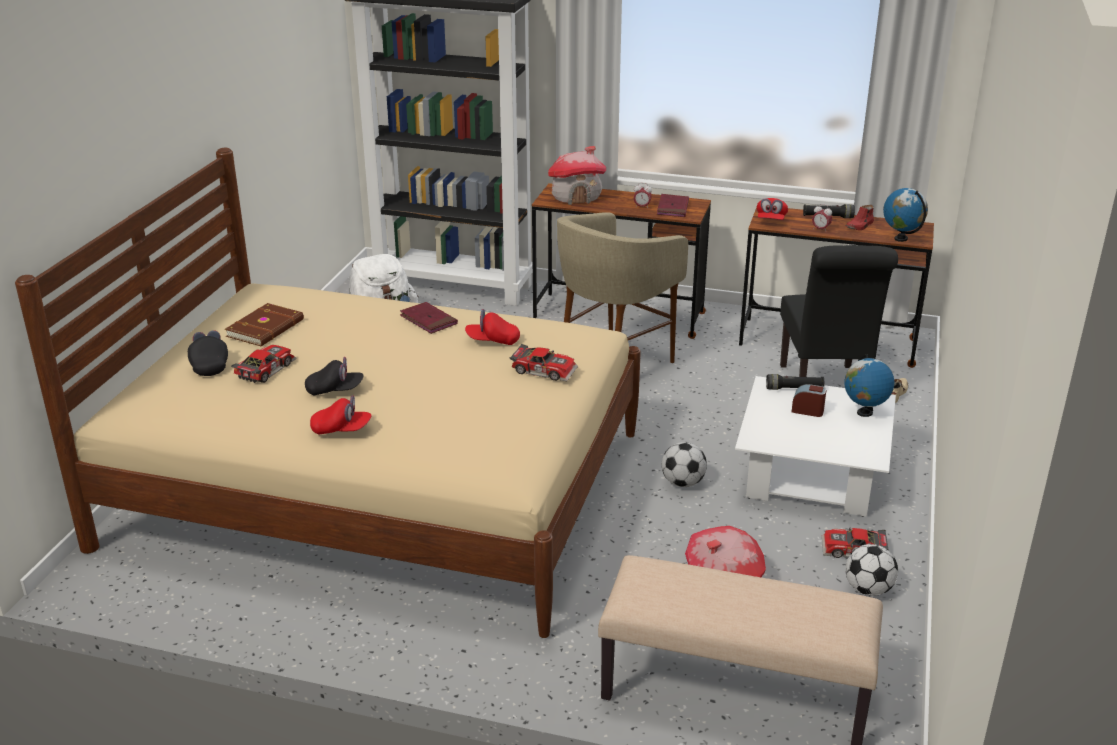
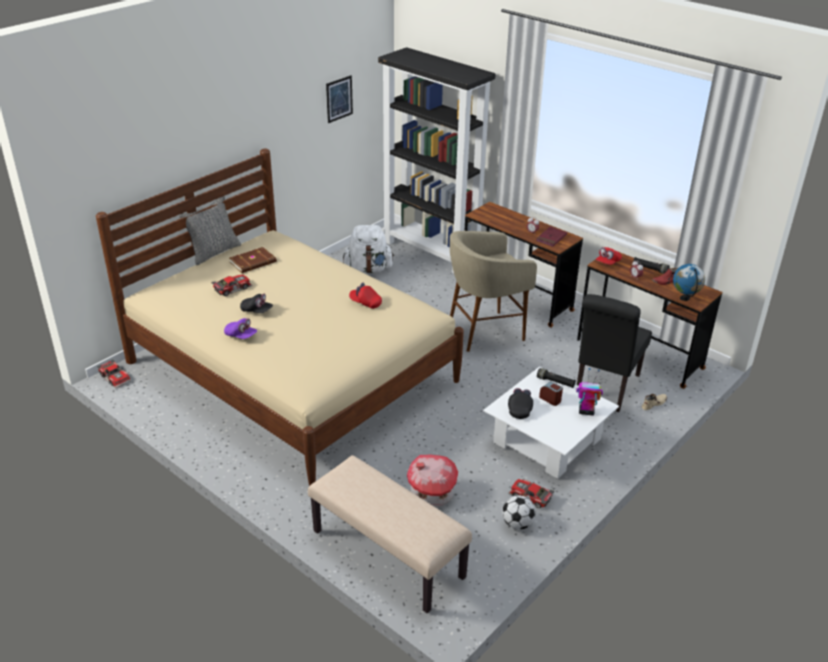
camera: 25 degrees right, 5 degrees up
(182, 331) = (213, 252): none -> grey pillow
(209, 365) = (208, 277): black cap -> black cap (520, 409)
(294, 65) = (339, 99): none -> picture
(341, 430) = (241, 336): red cap -> purple cap
(428, 320) = (341, 280): red book -> none
(544, 369) = (378, 329): toy car -> toy car (116, 377)
(576, 196) = (497, 215): toy house -> none
(682, 483) = (463, 421): football -> none
(864, 413) = (586, 411): globe -> toy robot

